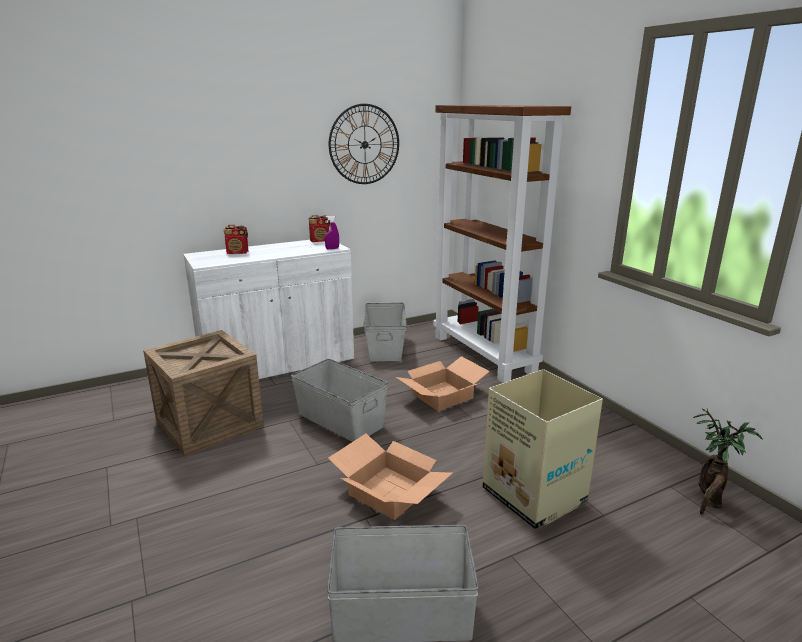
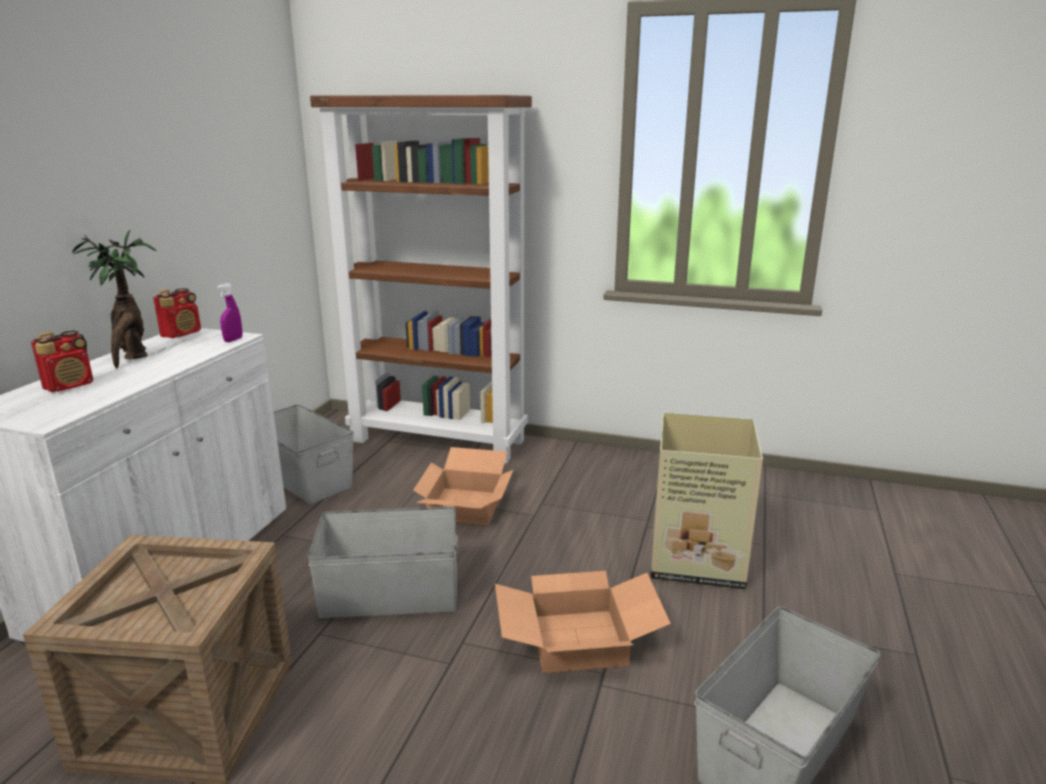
camera: 45 degrees left, 0 degrees up
(364, 144) = (202, 162): wall clock -> none
(709, 501) = (801, 492): potted plant -> potted plant (132, 357)

